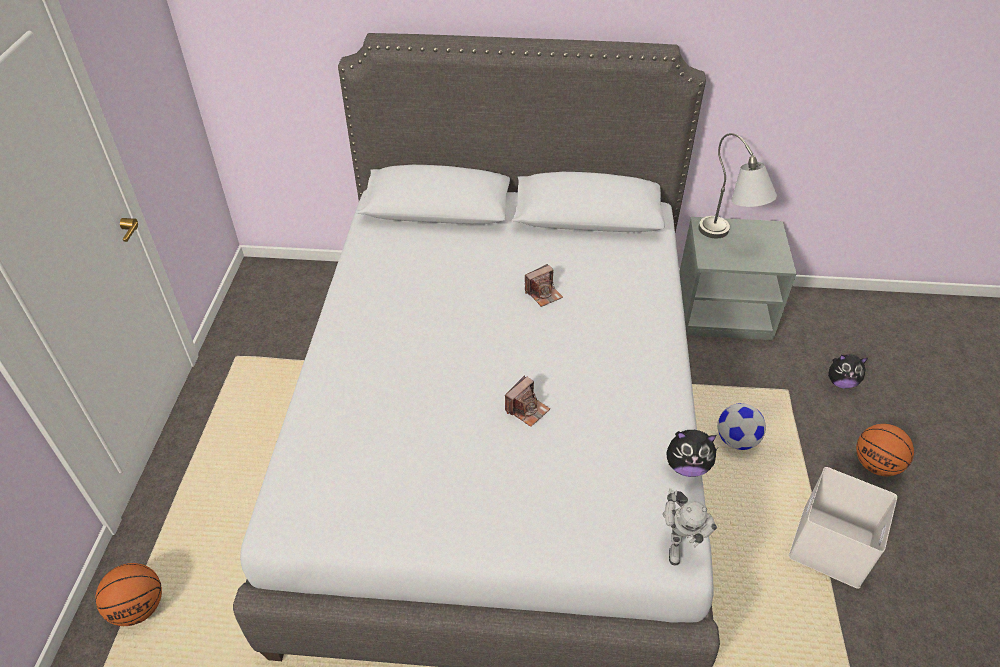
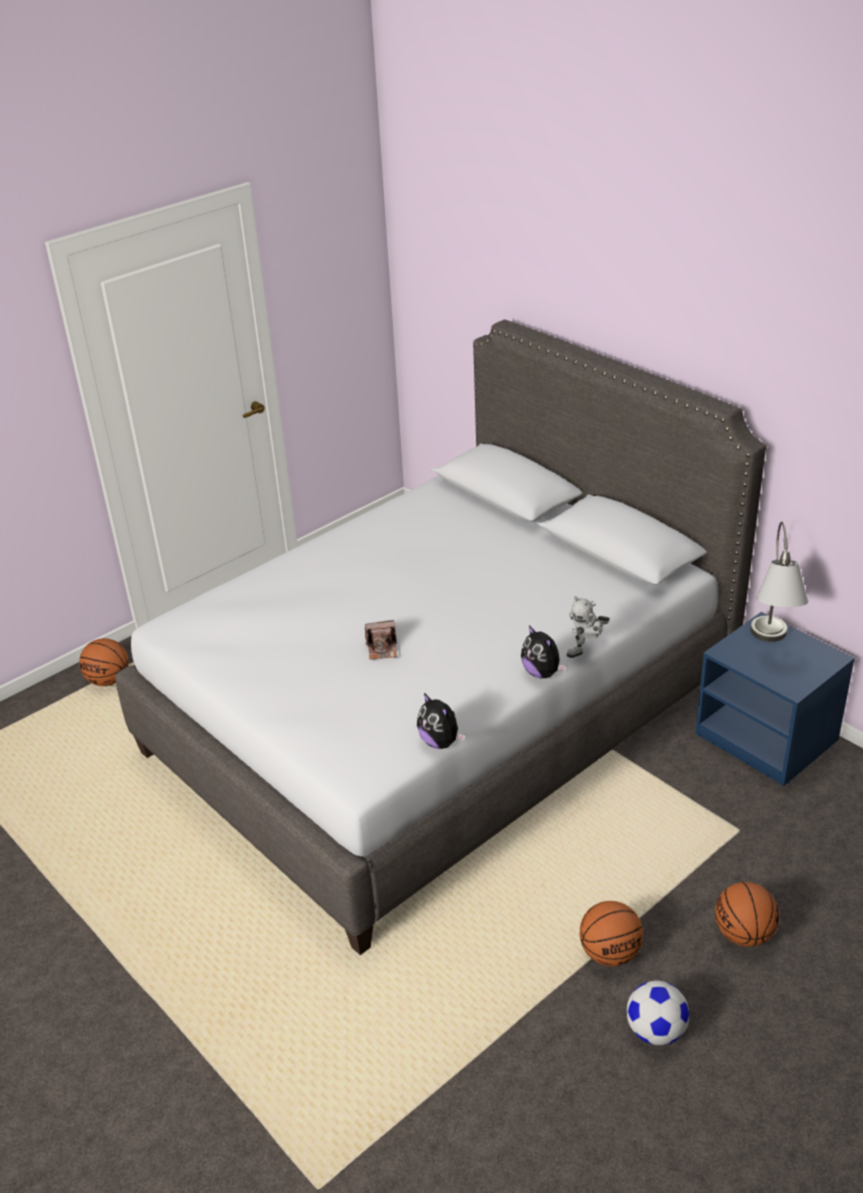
camera: 45 degrees right, 10 degrees down
(543, 294) = (499, 587): camera -> none
(678, 541) = (369, 775): toy robot -> toy robot (587, 651)
(723, 310) = (768, 738): grey nightstand -> blue nightstand
(736, 440) = (632, 836): football -> football (656, 1031)
(829, 543) = (610, 953): white storage box -> basketball
(841, 382) = (807, 857): plush toy -> plush toy (542, 673)

